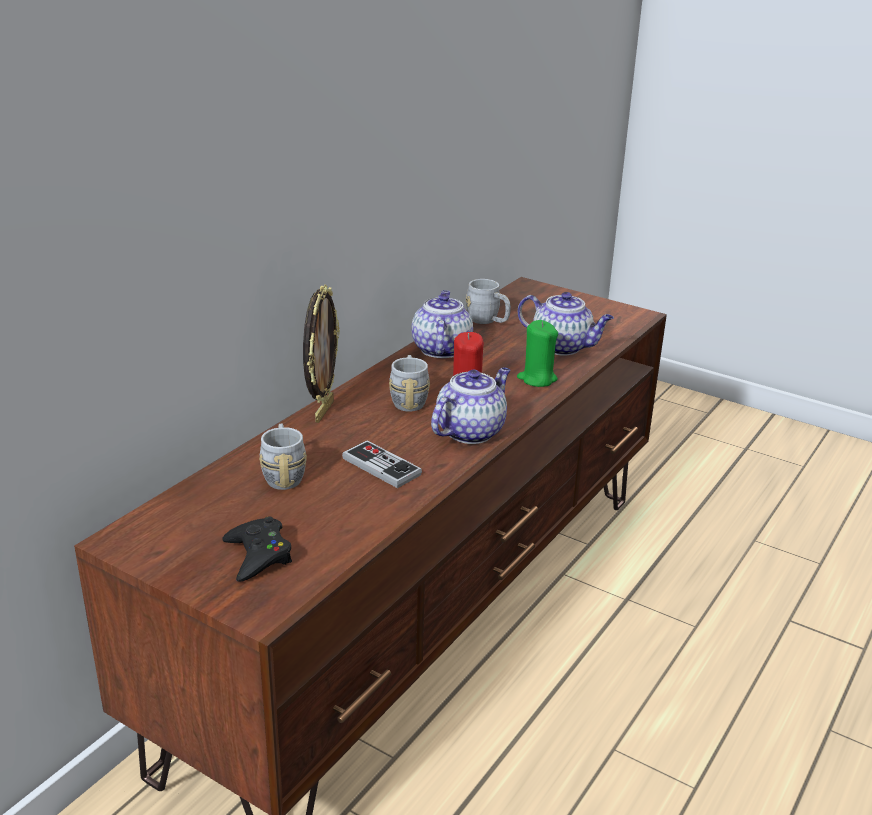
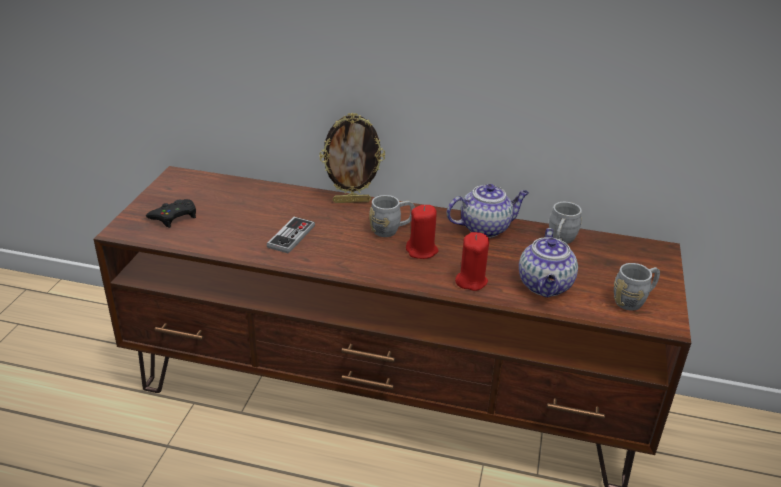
camera: 70 degrees right, 5 degrees up
(283, 474) = (264, 205): grey mug -> grey mug (634, 300)
(470, 431) = (361, 263): teapot -> none
(537, 379) = (471, 281): green candle -> red candle

